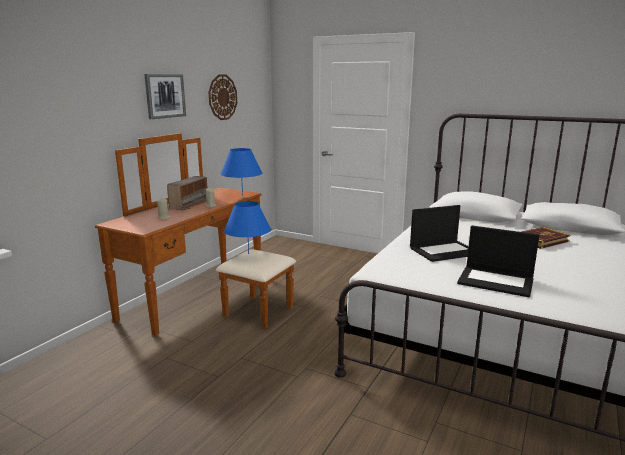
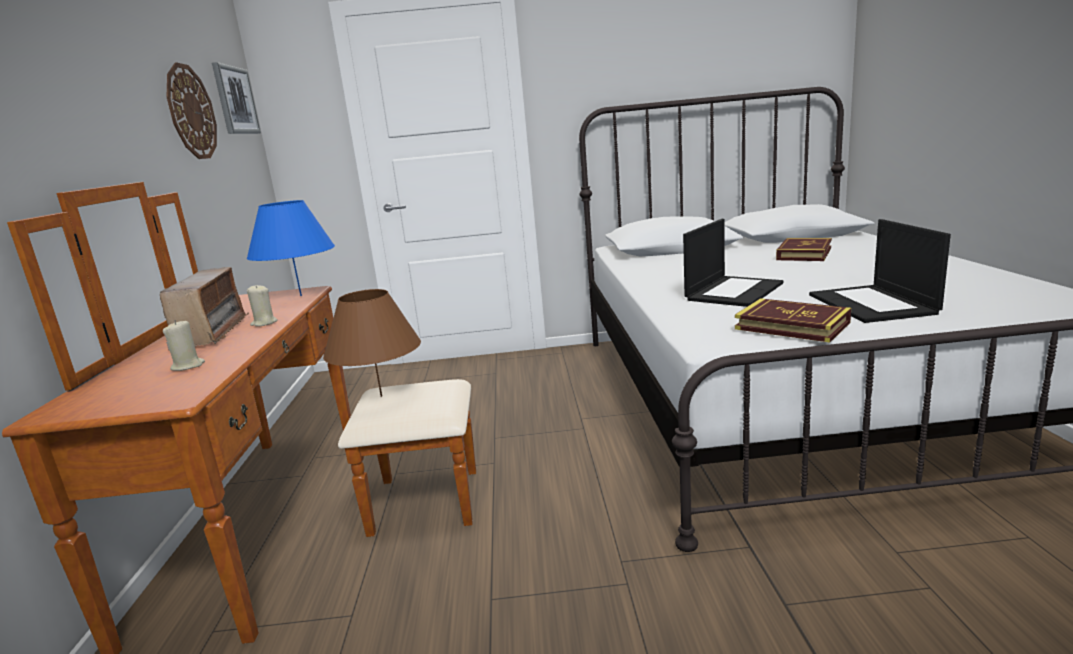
camera: 30 degrees left, 0 degrees up
(165, 96) = (87, 94): picture -> picture (235, 100)
(248, 253) = (381, 396): blue table lamp -> brown table lamp
(424, 277) = (792, 326): none -> book
(496, 281) = (873, 304): laptop -> laptop turned 90 degrees clockwise

